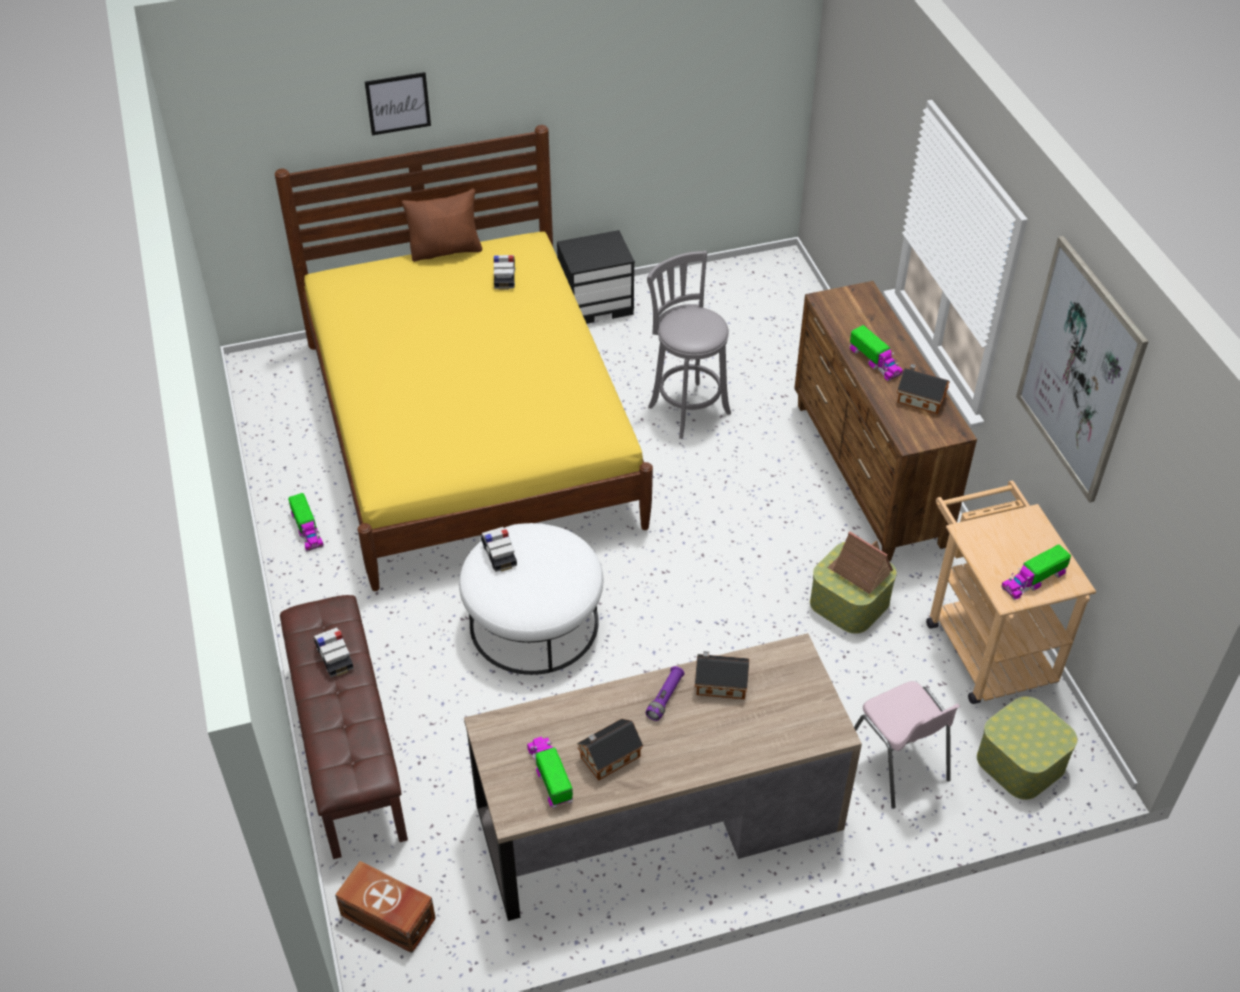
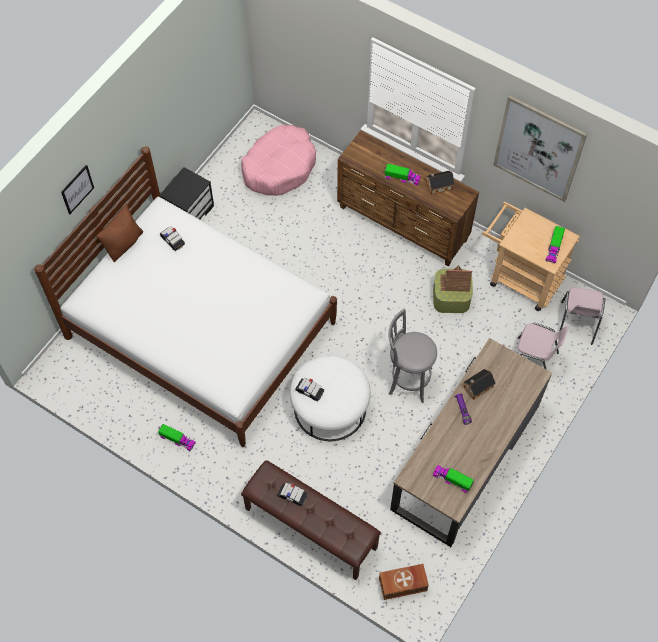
camera: 40 degrees left, 15 degrees up
(470, 432) = (201, 330): yellow bed -> white bed
(607, 757) = (466, 454): toy house -> none
(687, 407) = (290, 243): grey stool -> grey stool (407, 380)
(762, 319) = (279, 167): none -> pink dog bed
(1021, 761) = (576, 323): storage box -> pink chair

